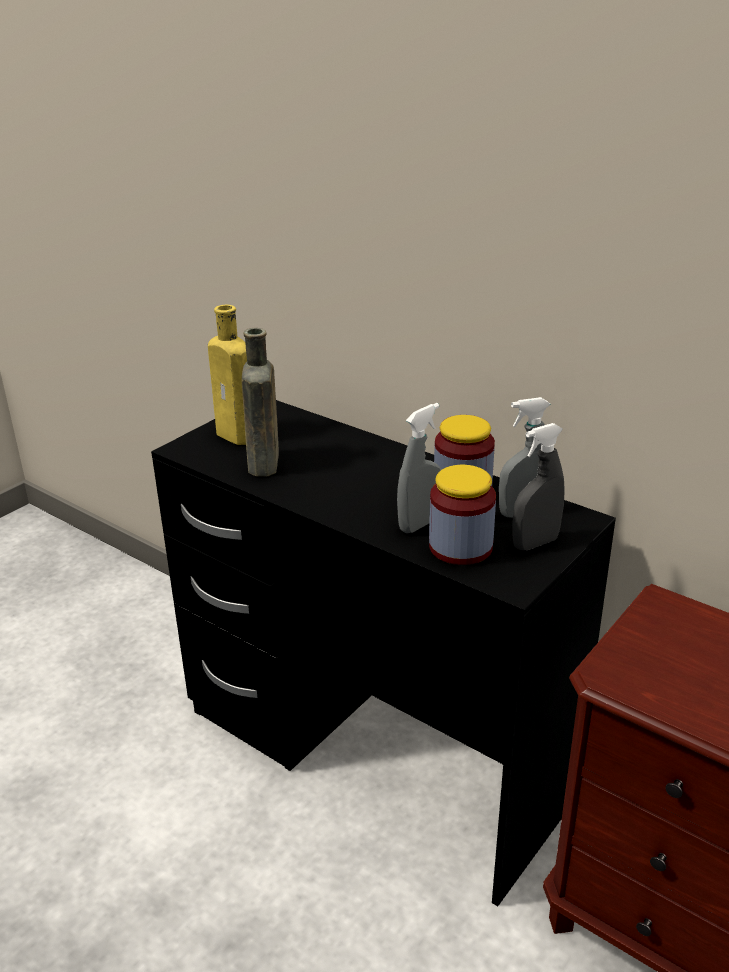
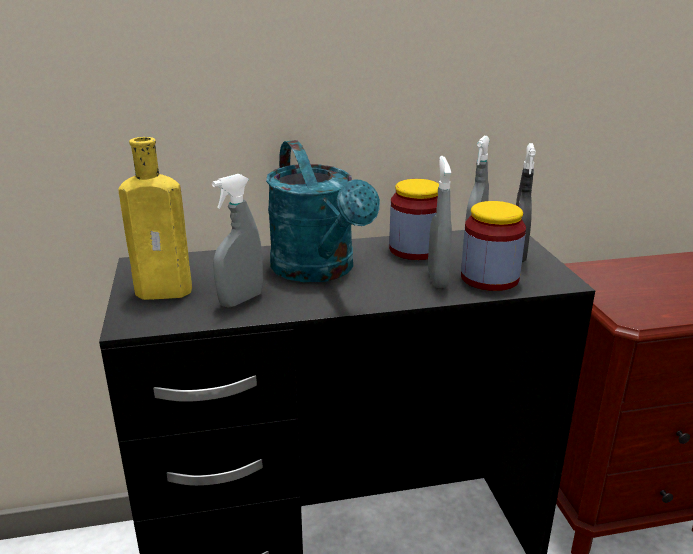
camera: 50 degrees left, 5 degrees down
(264, 466) = (241, 300): brown bottle -> grey spray bottle
(354, 470) = (319, 271): none -> turquoise watering can

